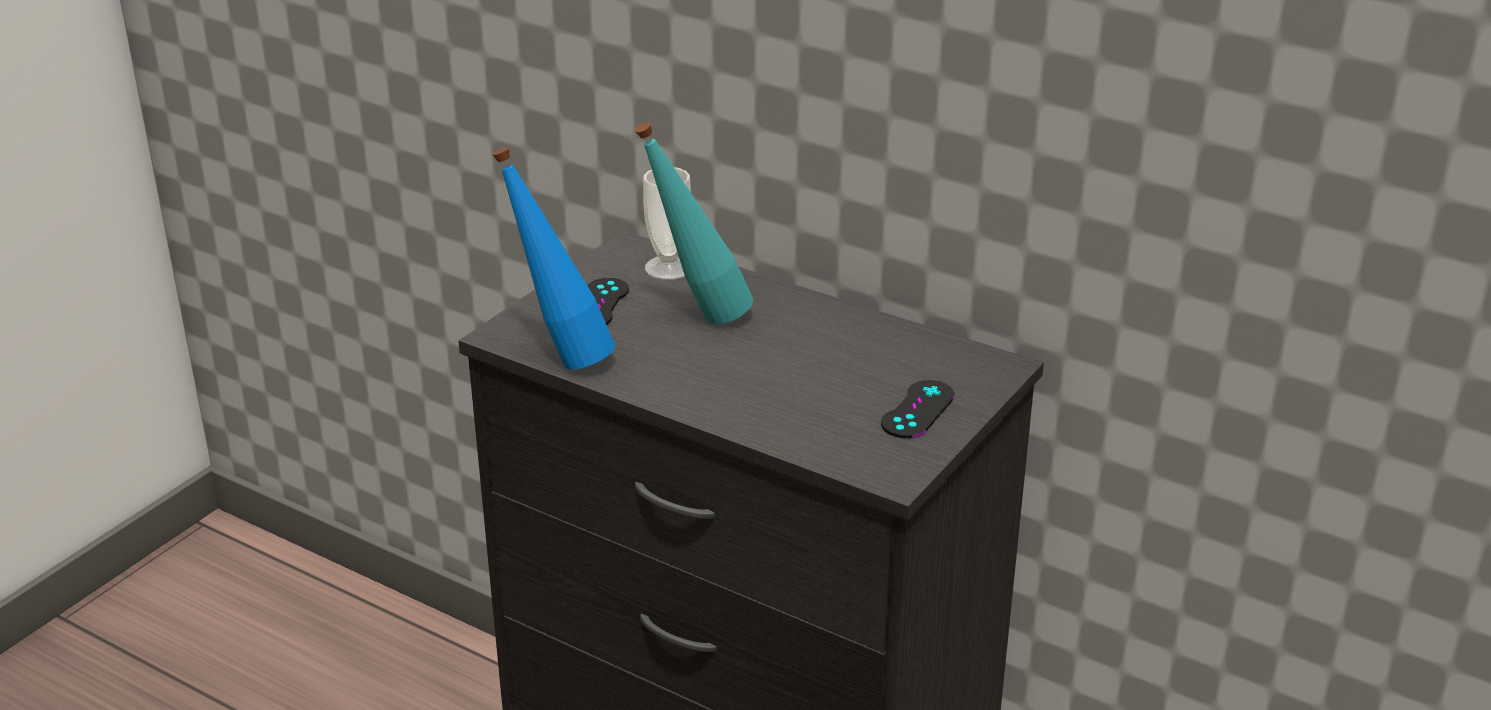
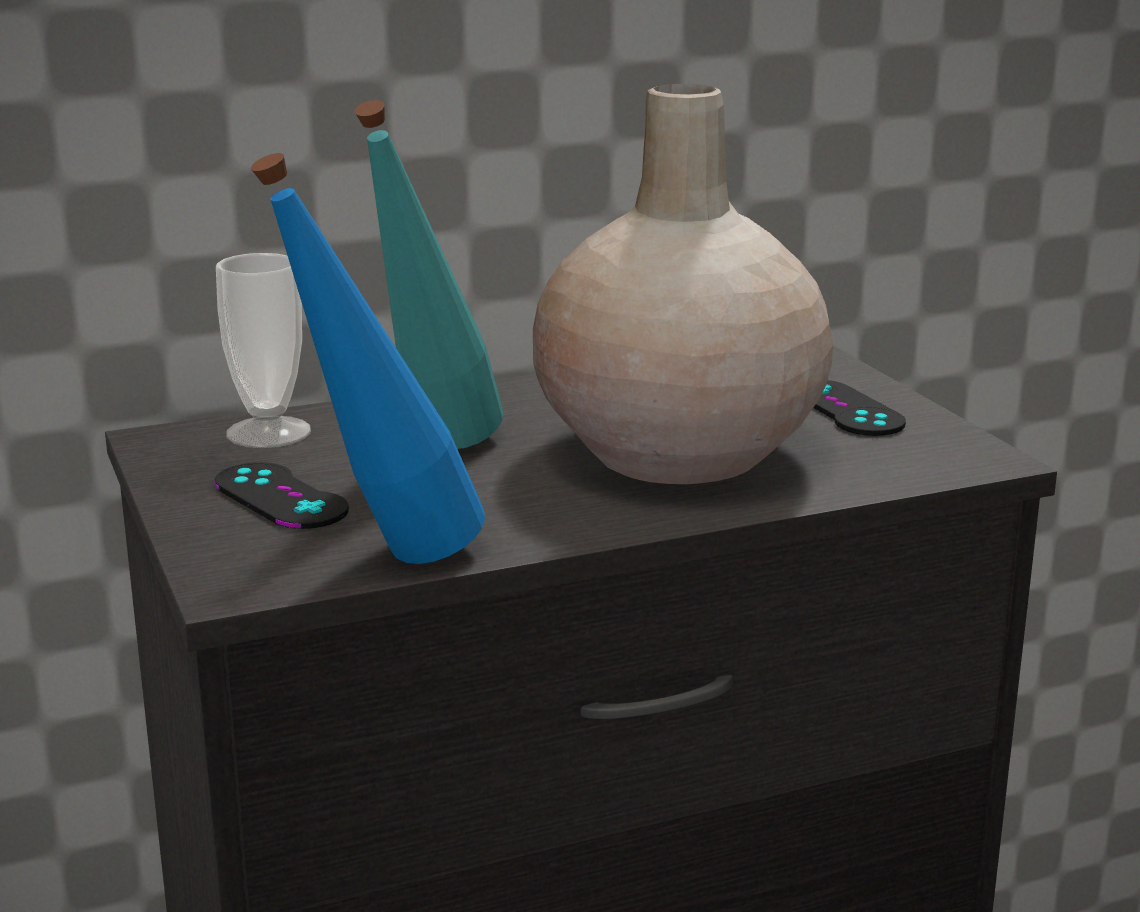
camera: 55 degrees left, 10 degrees down
(782, 382) = (677, 452): none -> beige vase

